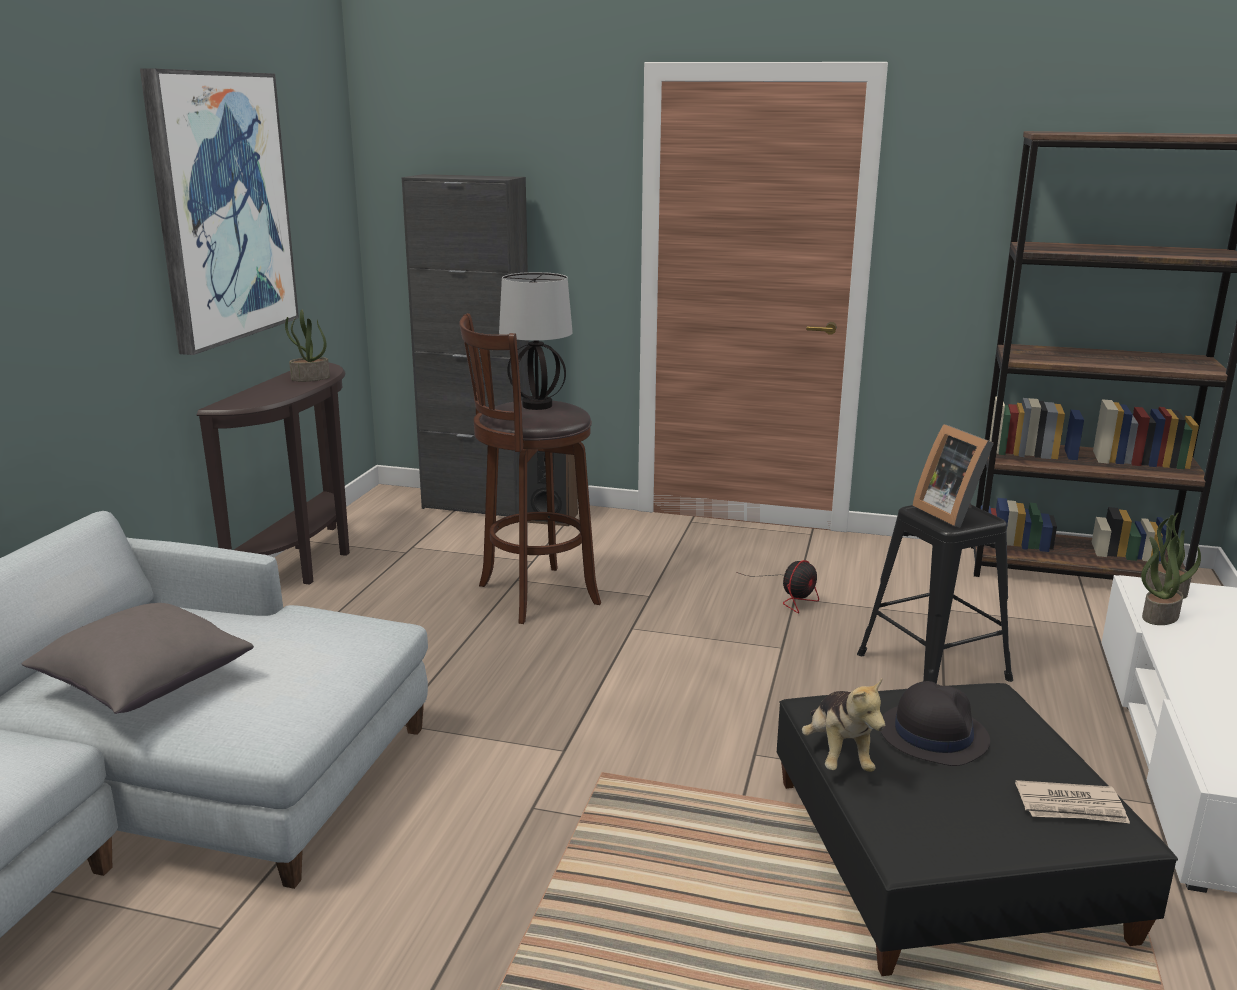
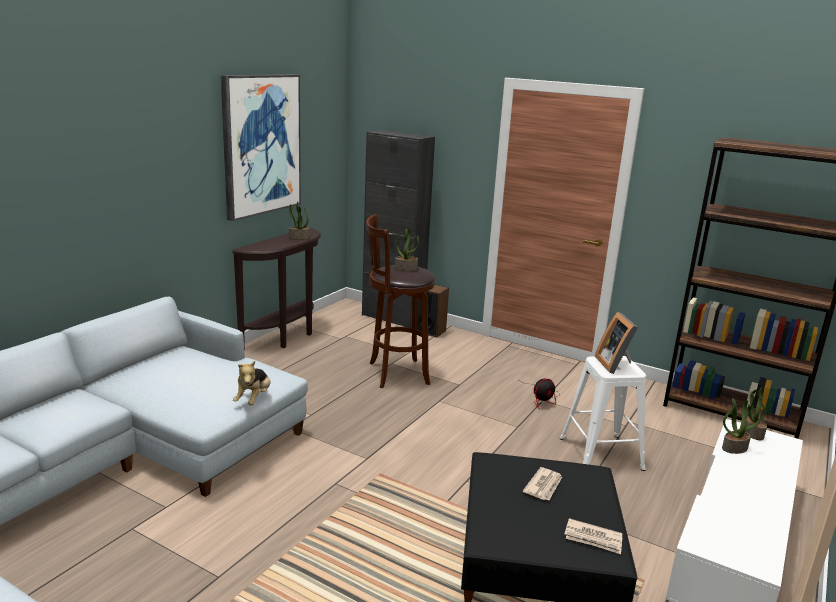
camera: 15 degrees right, 0 degrees up
(144, 684) = (160, 385): grey pillow -> none
(537, 405) = (406, 268): table lamp -> potted plant
(838, 755) = (483, 486): plush toy -> plush toy (253, 399)
(932, 734) = (544, 486): black hat -> newspaper
(935, 667) = (602, 454): black stool -> white stool

